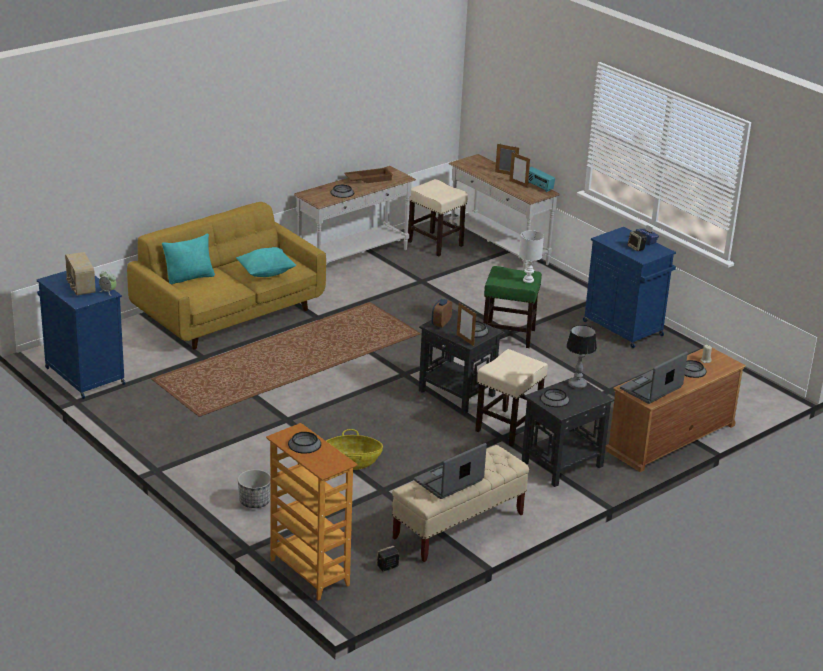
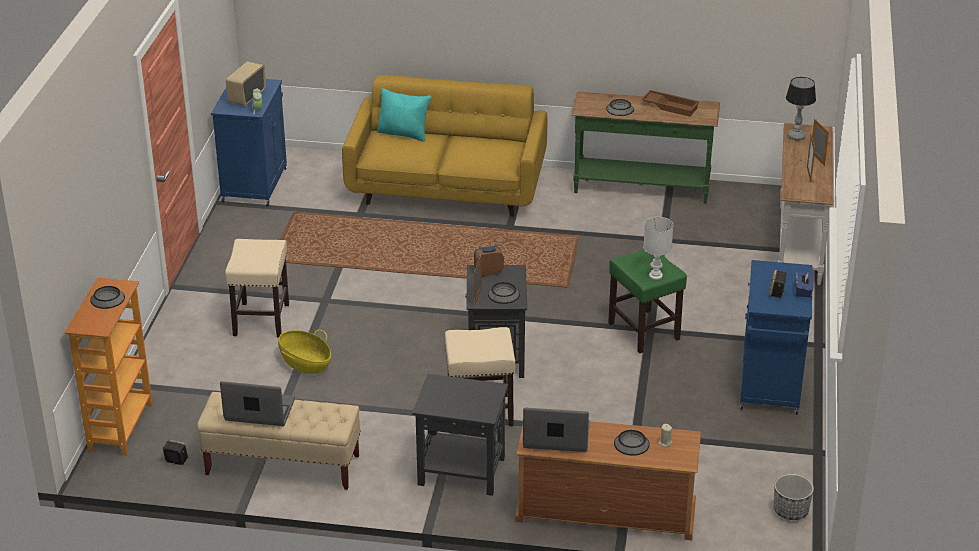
camera: 50 degrees right, 5 degrees up
(255, 502) = (185, 351): planter -> planter (791, 511)
(266, 273) = (468, 158): turquoise pillow -> none
(353, 258) = (641, 189): white console table -> green console table
(434, 243) = (744, 210): beige stool -> beige stool (261, 319)
(538, 187) = (824, 186): radio -> none
(554, 399) = (444, 392): bowl -> none
(577, 384) = (490, 391): table lamp -> table lamp (797, 136)

